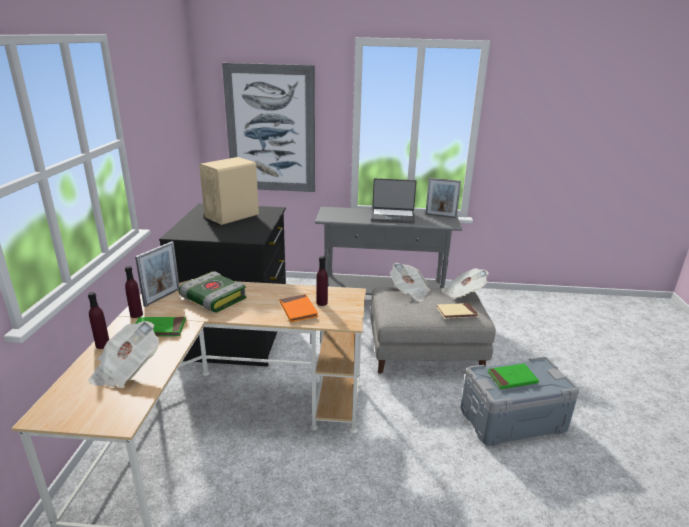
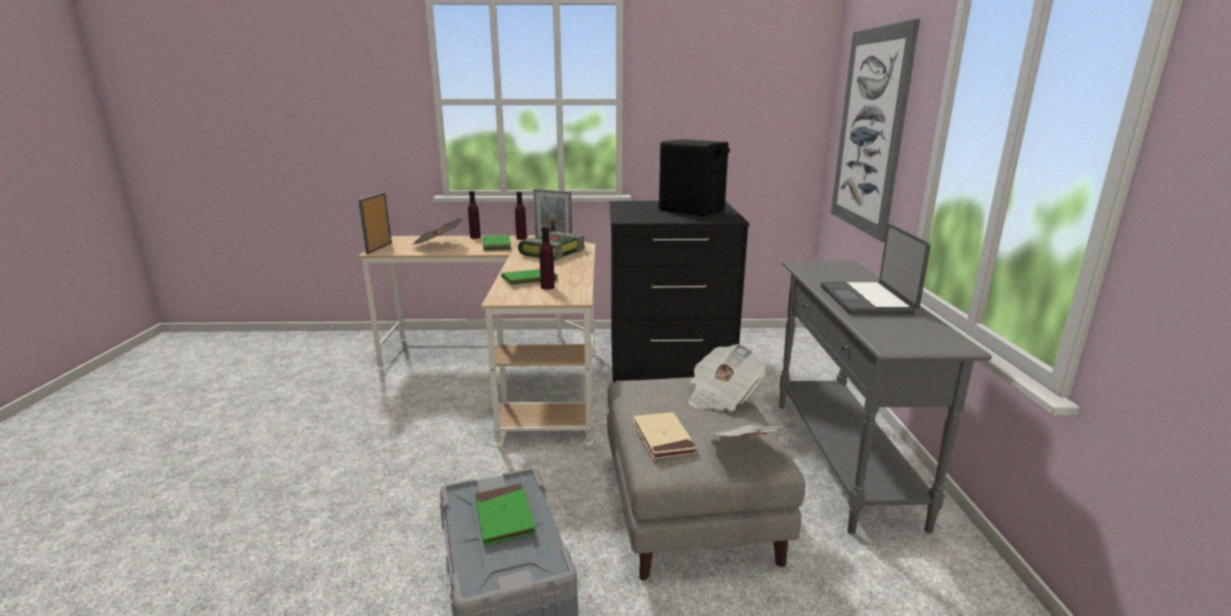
camera: 85 degrees right, 5 degrees down
(232, 216) = (692, 210): beige speaker -> black speaker
(298, 310) = (529, 279): orange book -> green book
(440, 216) = (934, 337): picture frame -> picture frame (379, 248)

